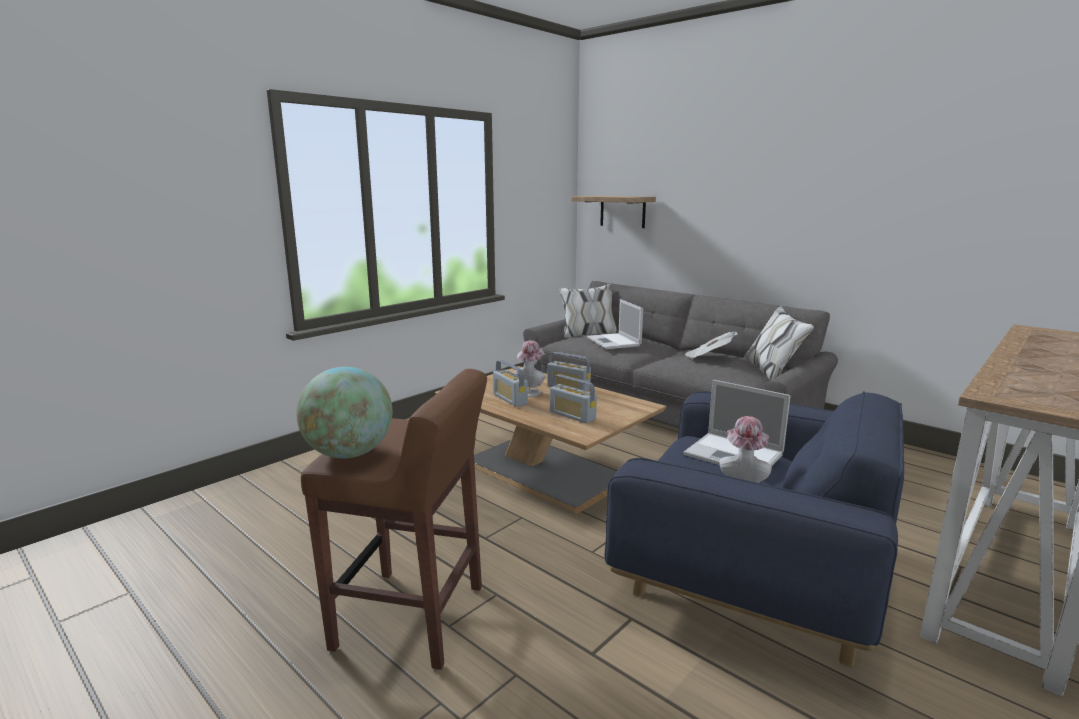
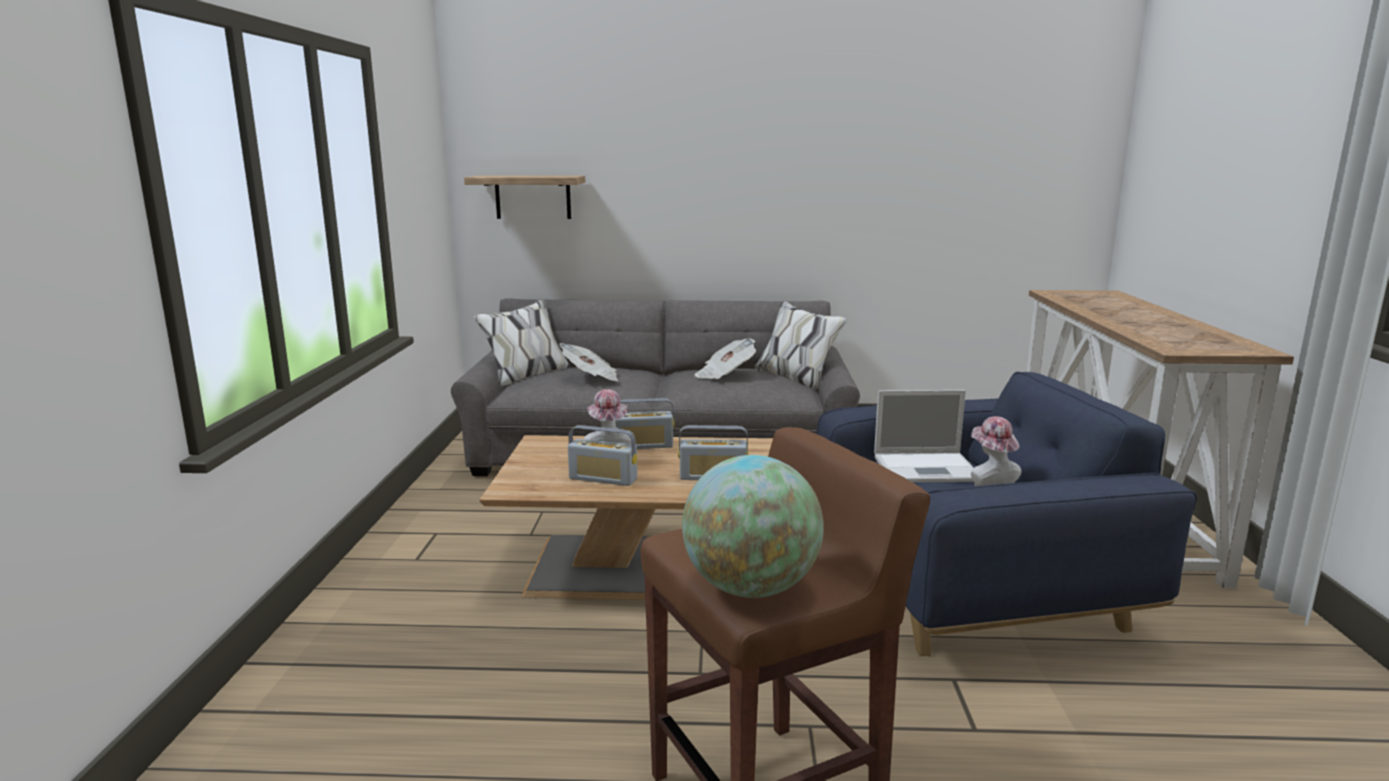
camera: 40 degrees left, 0 degrees up
(614, 342) = (591, 378): laptop -> newspaper

